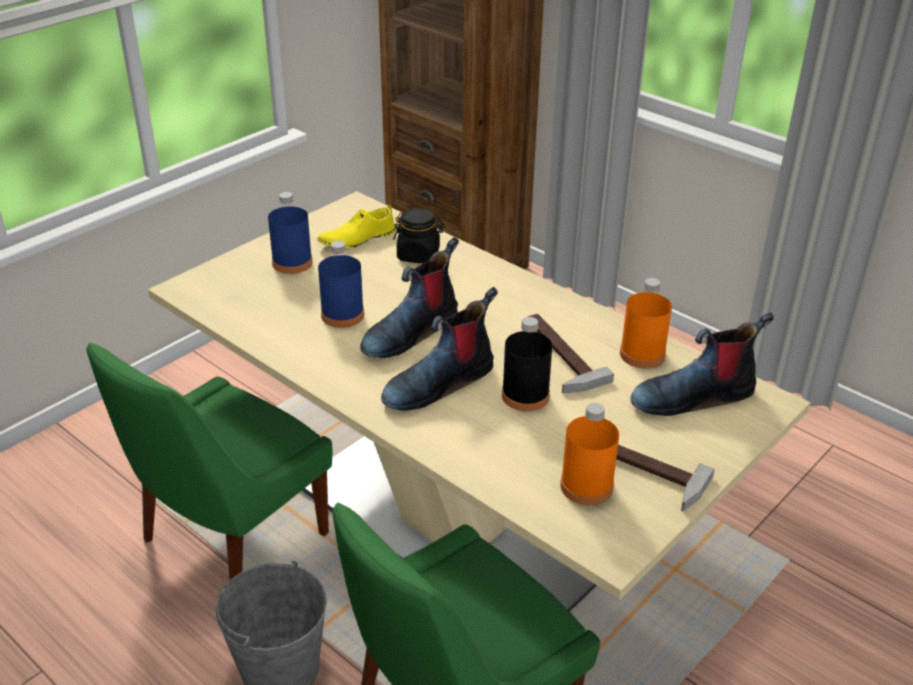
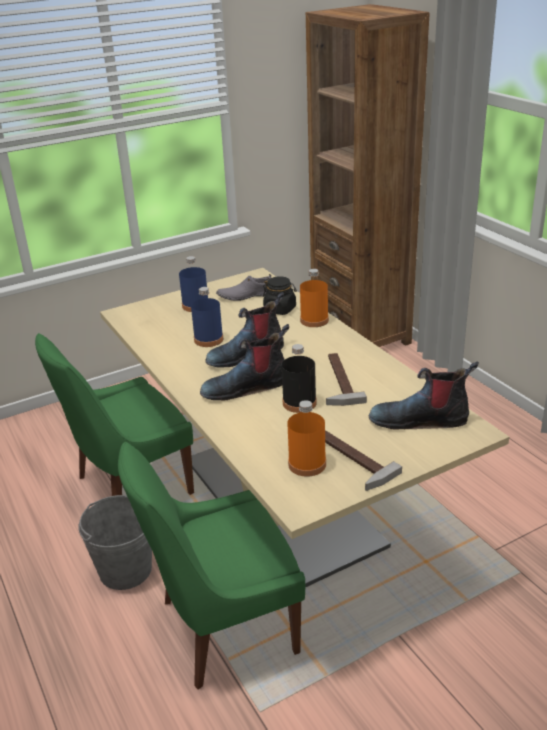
camera: 20 degrees right, 5 degrees down
(357, 239) = (245, 295): yellow shoe -> grey shoe
(642, 354) = (398, 388): orange bottle -> orange bottle (314, 320)

